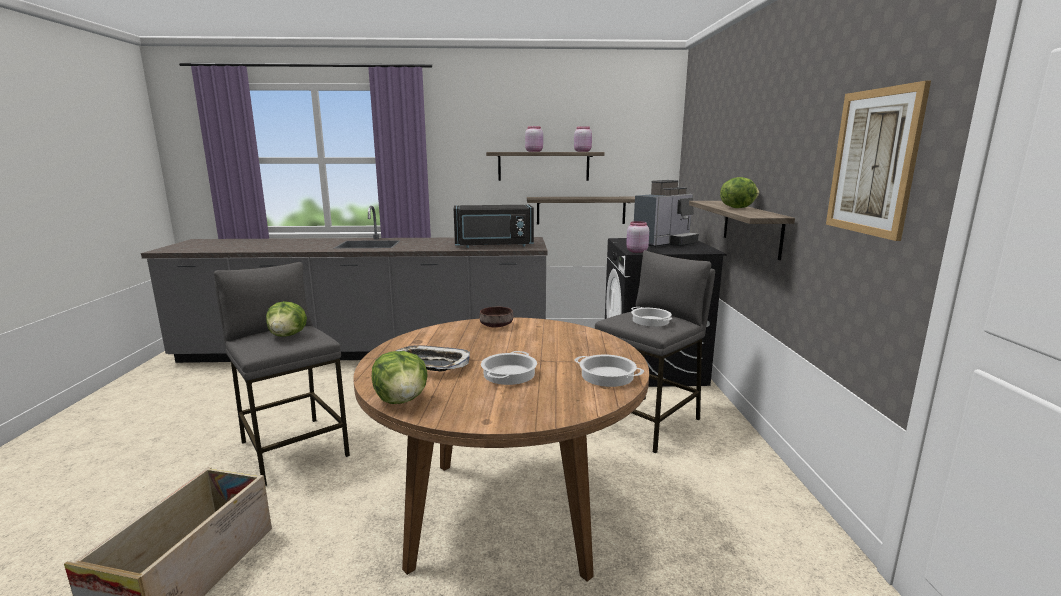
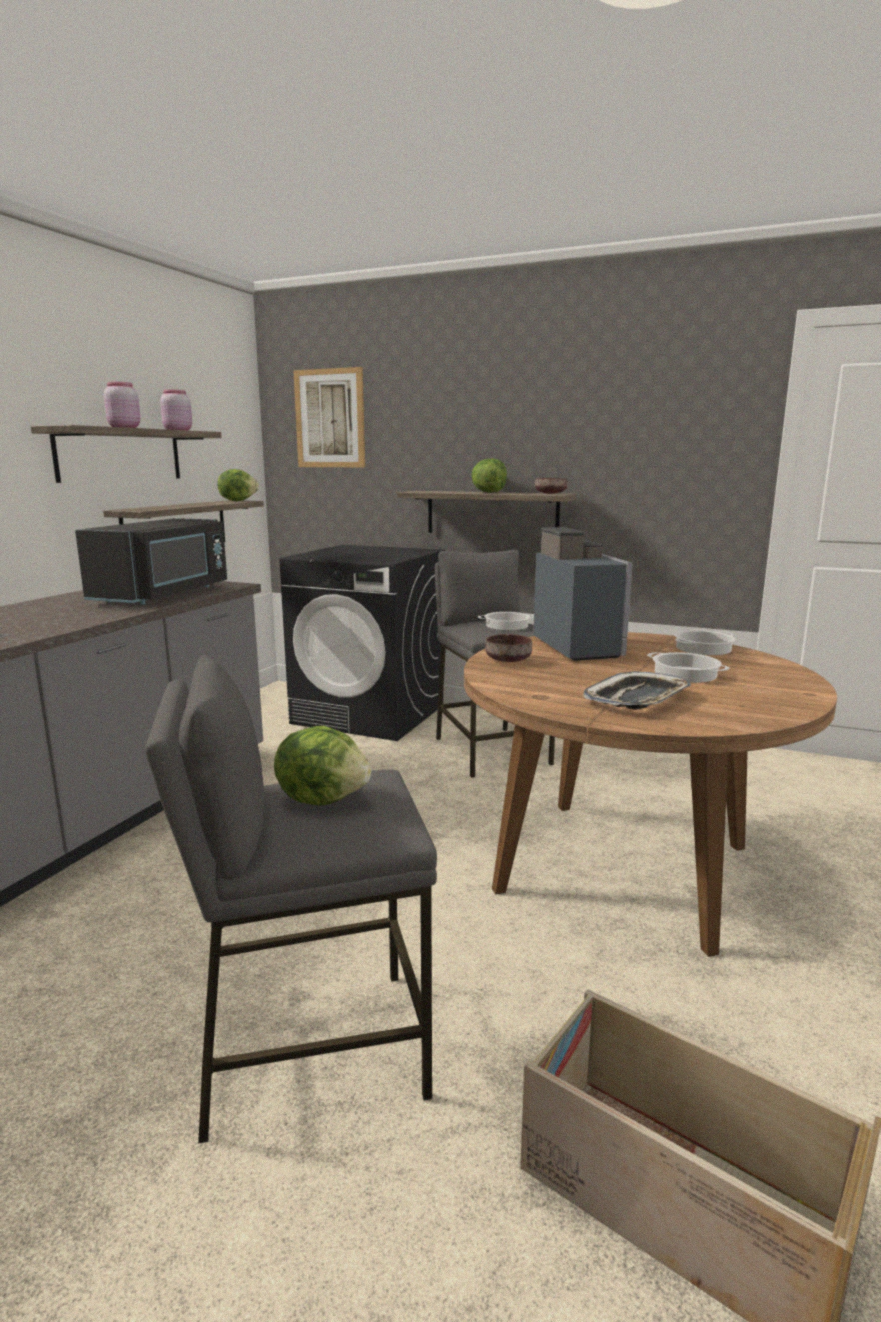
camera: 65 degrees left, 0 degrees up
(402, 400) = (752, 718): lettuce -> lettuce (238, 501)
(636, 251) = (384, 561): pink jar -> none
(665, 243) = (356, 551): coffee machine -> coffee machine (581, 647)
(763, 214) = (551, 493): none -> brown bowl
(873, 162) = (685, 436): picture -> picture (330, 418)

